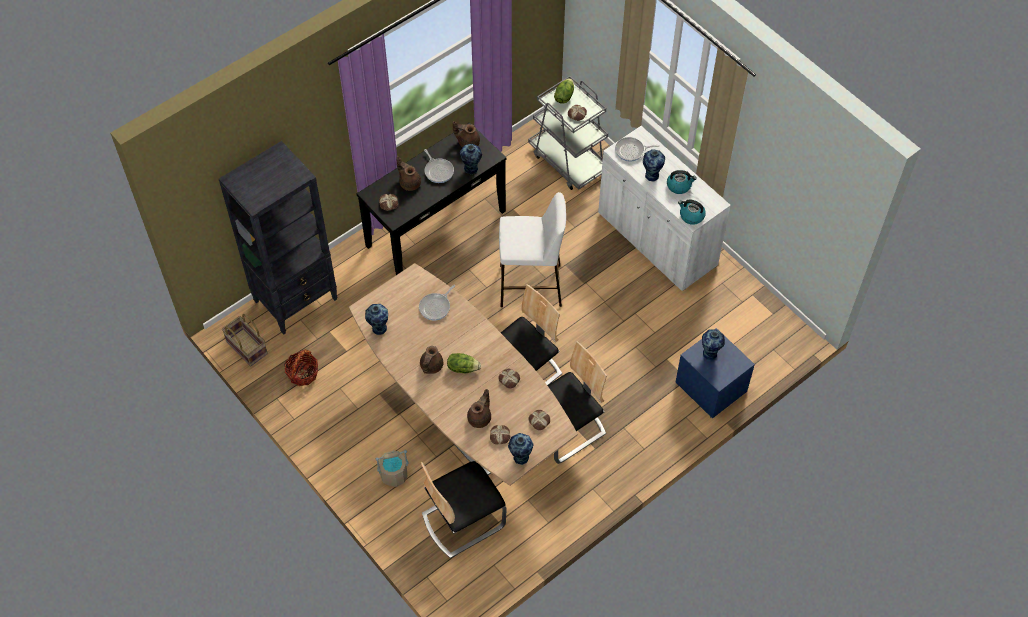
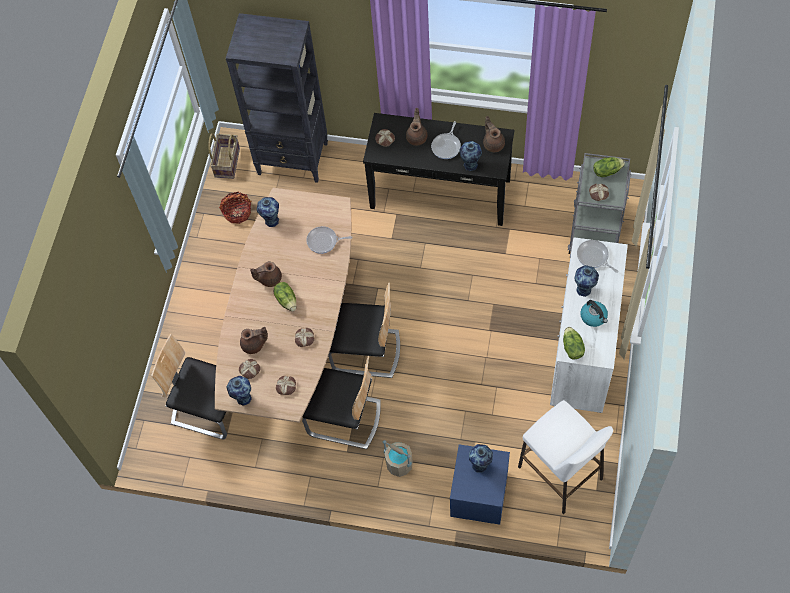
camera: 55 degrees right, 5 degrees up
(394, 475) = (206, 335): beige bucket -> beige bucket (399, 464)
(531, 285) = (451, 296): white stool -> white stool (560, 473)
(691, 216) = (572, 348): kettle -> lettuce

